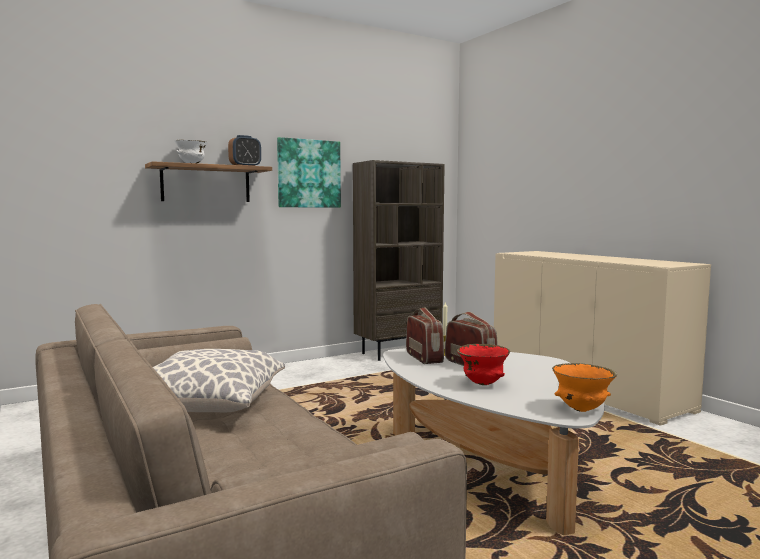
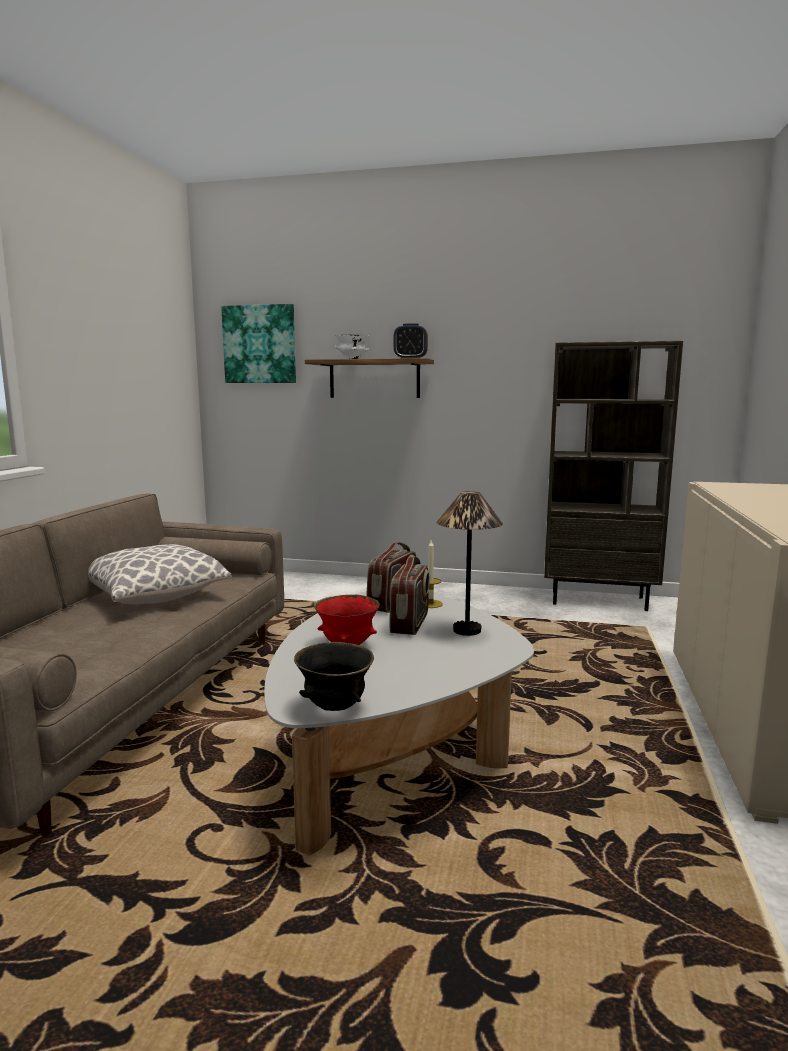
camera: 45 degrees right, 5 degrees up
(308, 173) = (494, 363): picture -> picture (260, 344)
(506, 359) = (466, 630): none -> table lamp
(581, 410) = (334, 708): orange bowl -> black bowl

